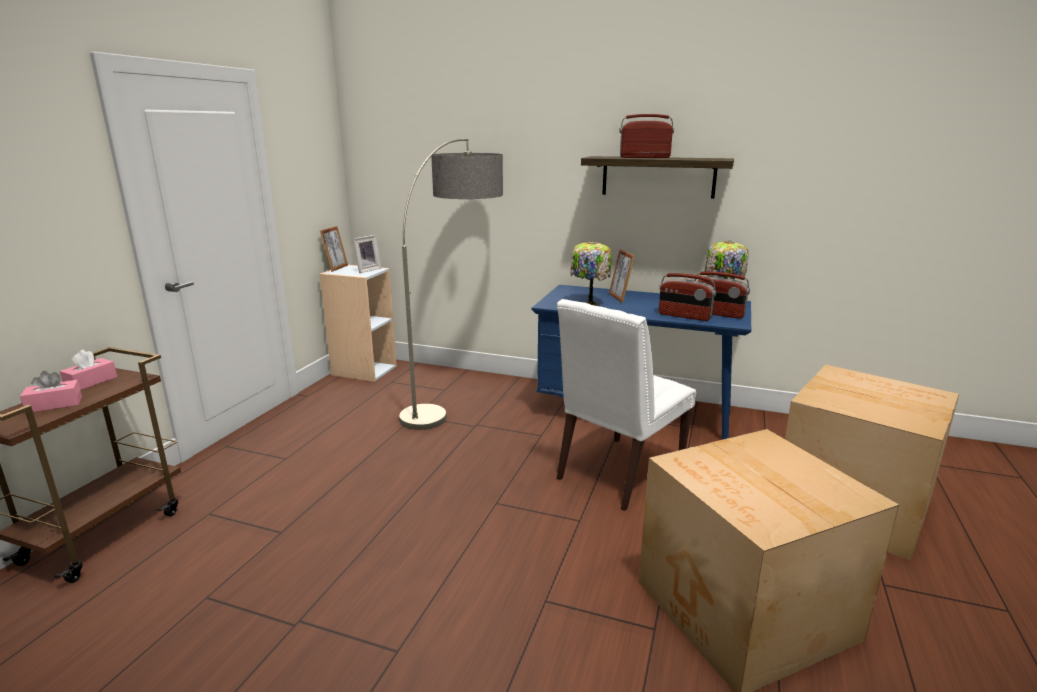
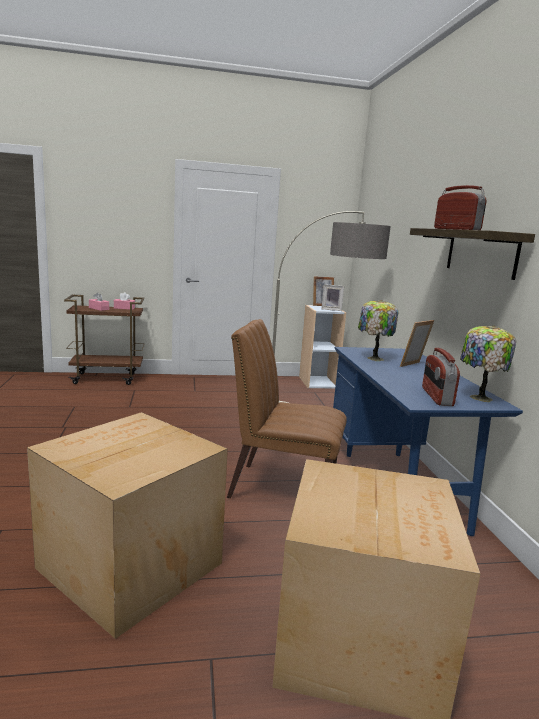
camera: 60 degrees right, 5 degrees down
(620, 471) = (283, 489): white chair -> brown chair
(684, 316) = (402, 386): radio -> none

